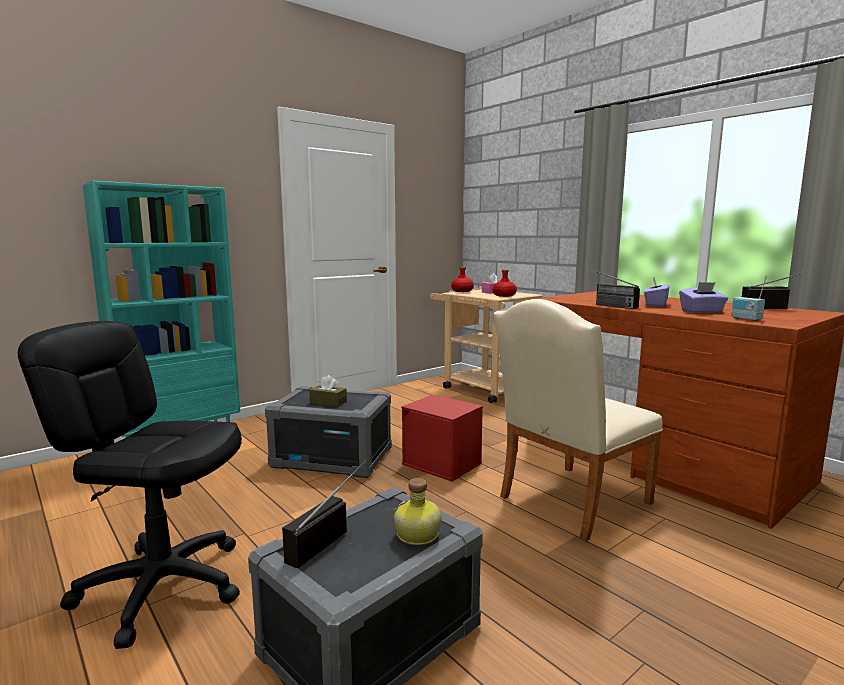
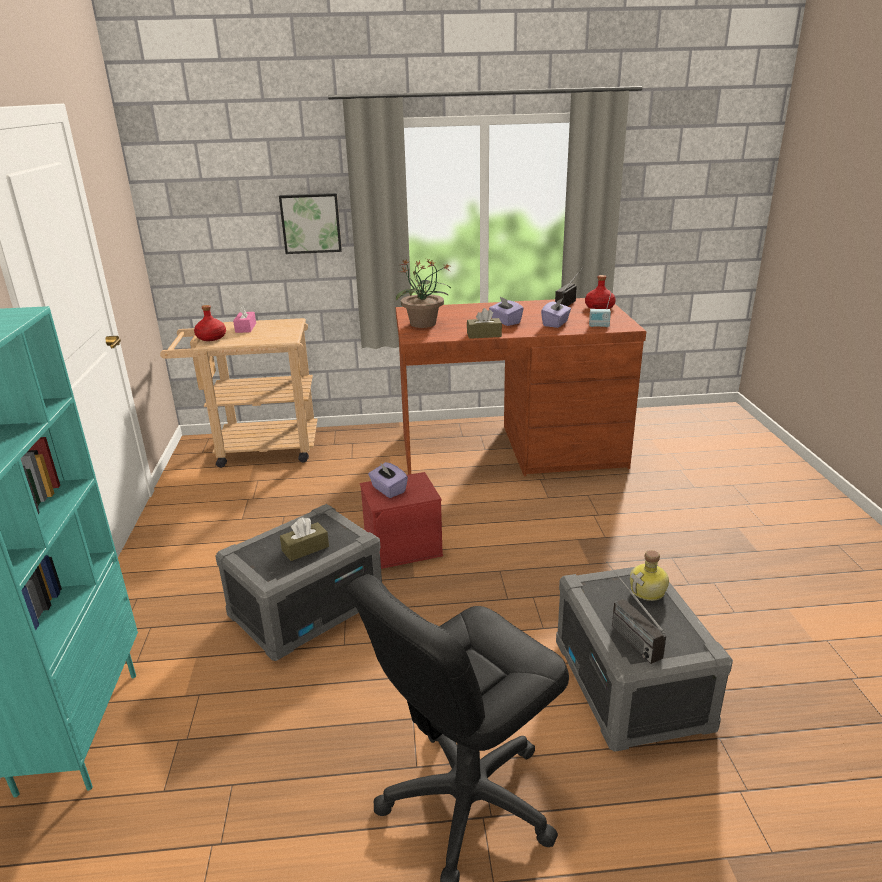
camera: 55 degrees left, 15 degrees up
(436, 403) = (388, 490): none -> purple tissue box
(504, 295) = (280, 332): red bottle -> red bottle (599, 307)
(558, 217) = (311, 223): none -> picture
(568, 502) = (533, 519): beige chair -> none
(583, 296) = (423, 324): none -> potted plant
(606, 305) = (484, 335): radio -> brown tissue box

